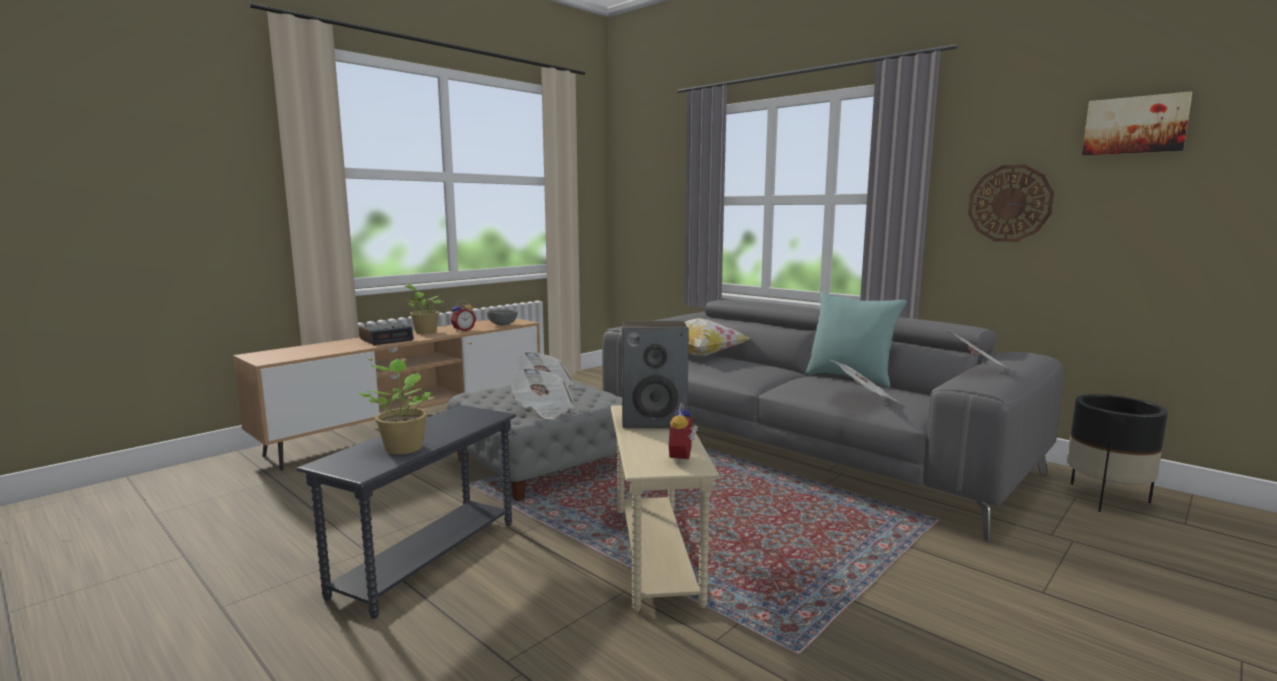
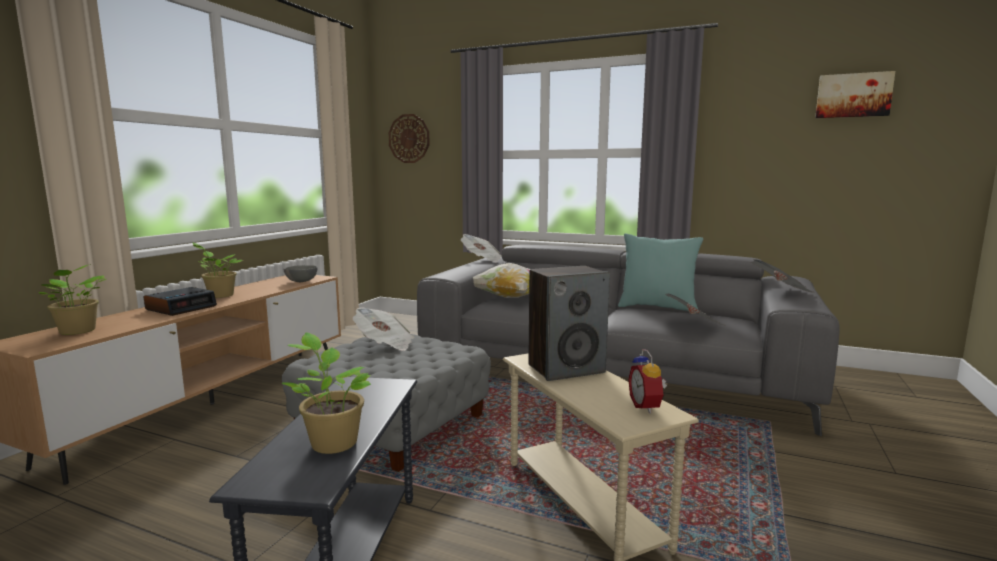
camera: 20 degrees left, 0 degrees up
(301, 351) = (77, 331): none -> potted plant
(463, 330) = (263, 290): alarm clock -> none
(542, 409) = (407, 369): newspaper -> newspaper (482, 259)
(1009, 203) = (758, 156): wall clock -> wall clock (409, 138)
(1106, 499) = (854, 385): black planter -> none

